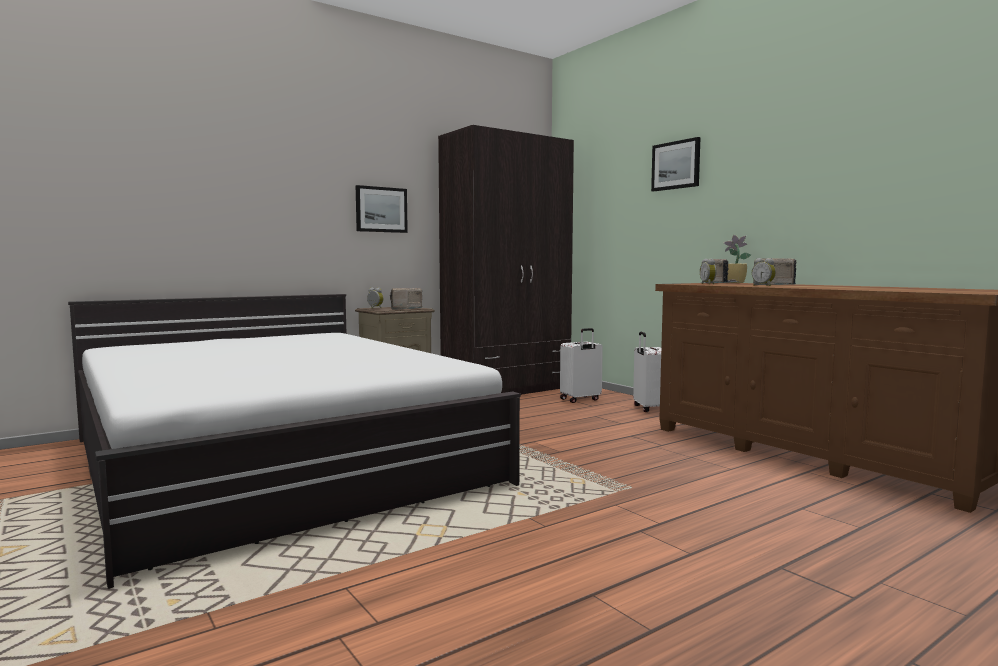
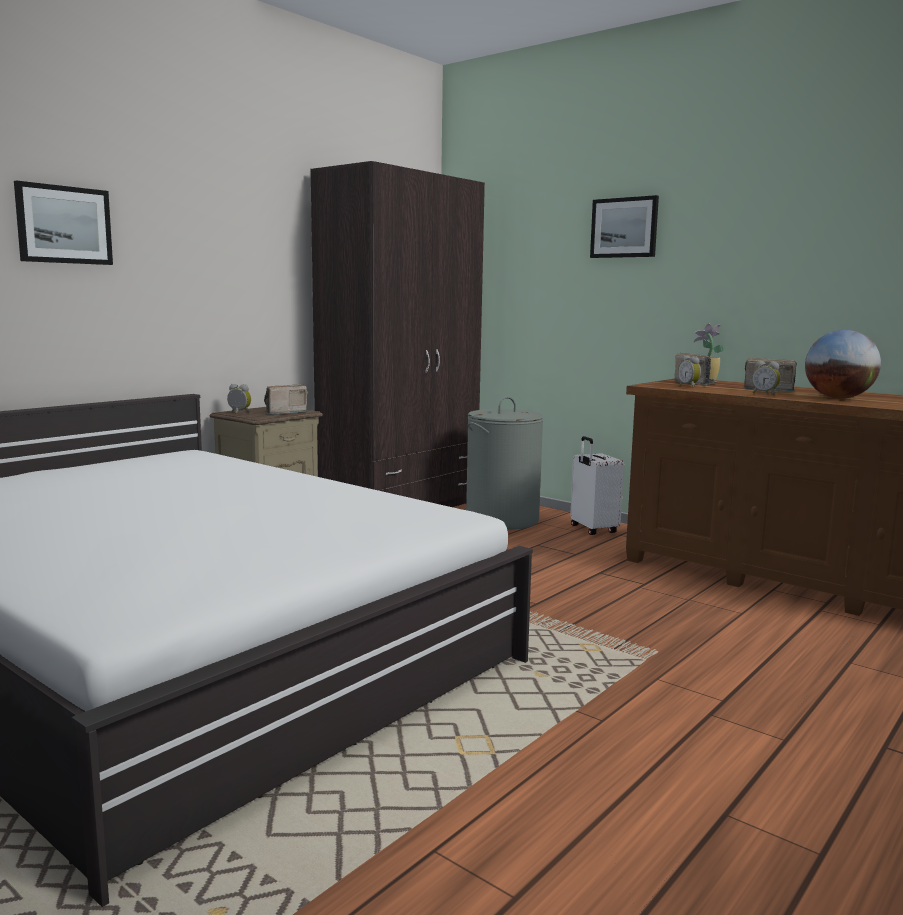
camera: 15 degrees left, 5 degrees up
(381, 209) = (239, 273): picture -> picture (64, 225)
(580, 400) = (502, 520): white suitcase -> grey laundry basket
(826, 287) = (838, 398): none -> globe

